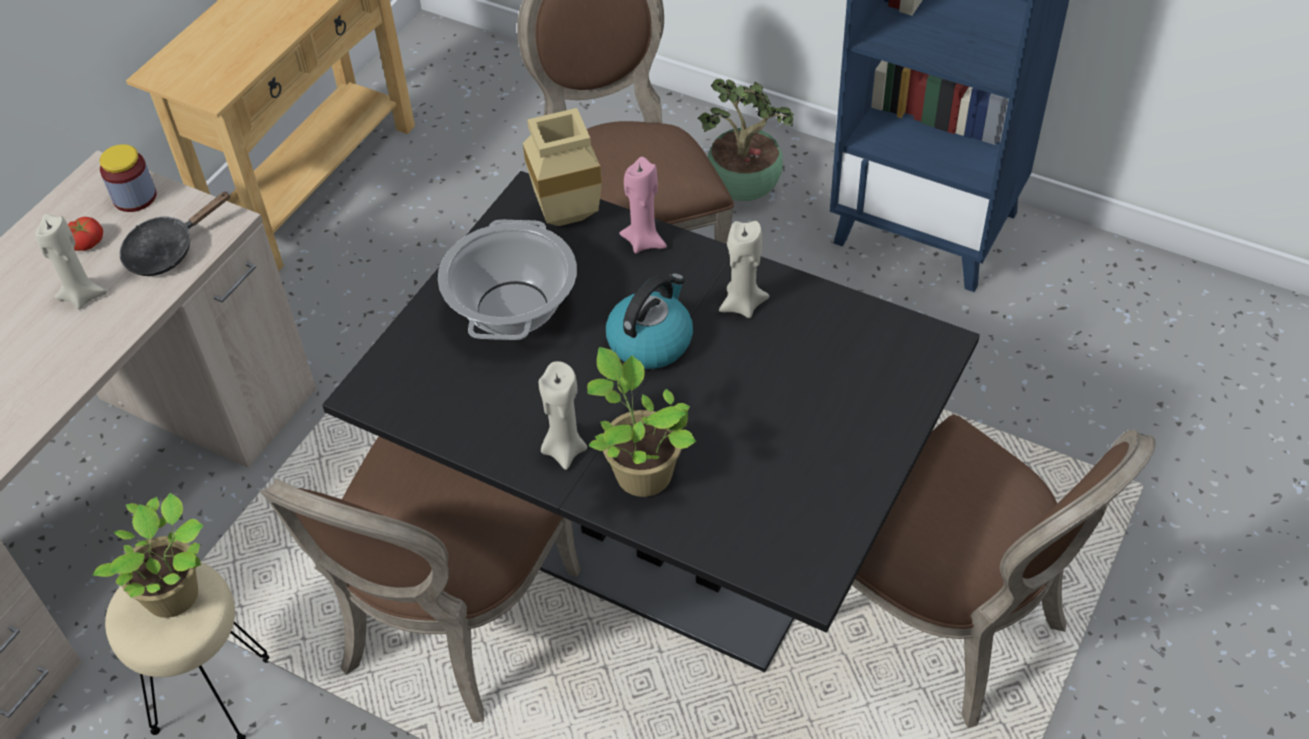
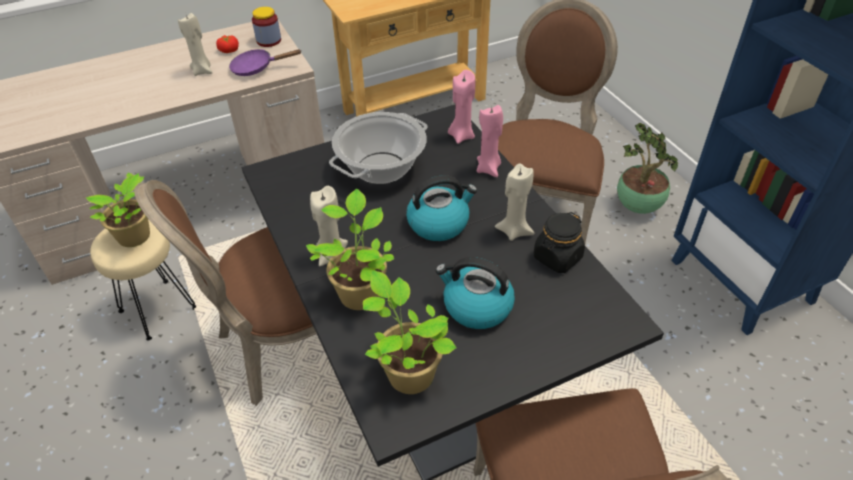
camera: 35 degrees right, 5 degrees down
(167, 250) = (257, 68): black frying pan -> purple frying pan
(570, 213) = (461, 136): beige vase -> pink candle
(776, 524) = (408, 372): none -> potted plant
(780, 414) = (476, 306): none -> kettle
(814, 310) = (557, 257): none -> black jar

